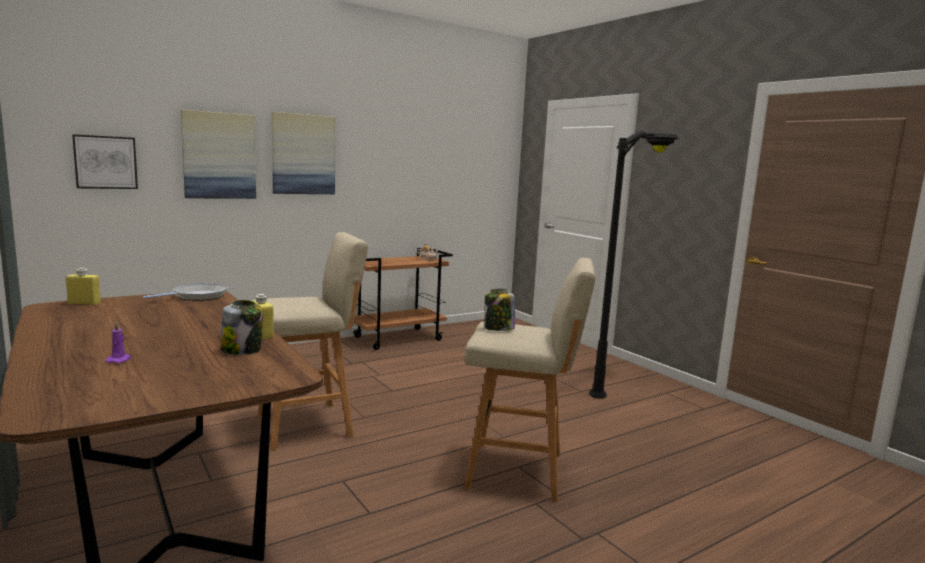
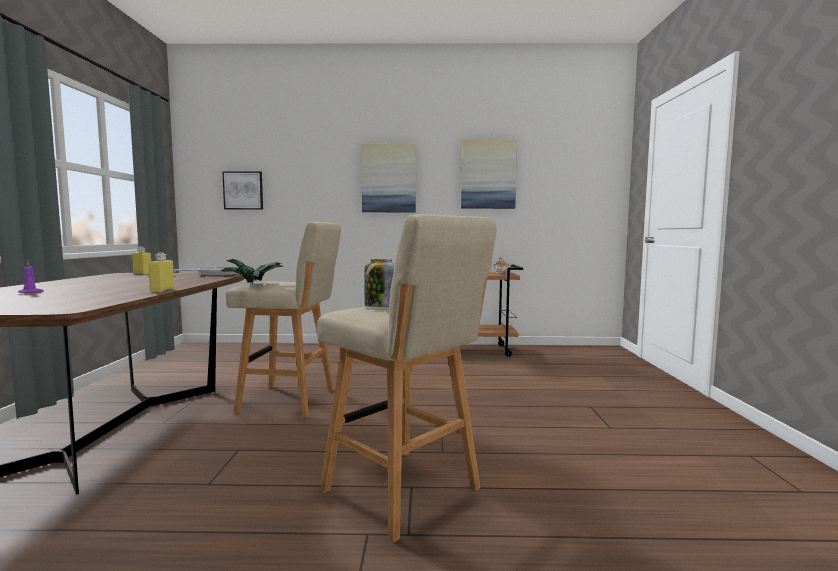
camera: 35 degrees right, 5 degrees down
(219, 156) = (320, 182): picture -> picture (488, 174)
(242, 350) = (112, 295): jar -> none
(281, 307) = (254, 284): none -> potted plant
(624, 382) = (690, 430): black floor lamp -> none

